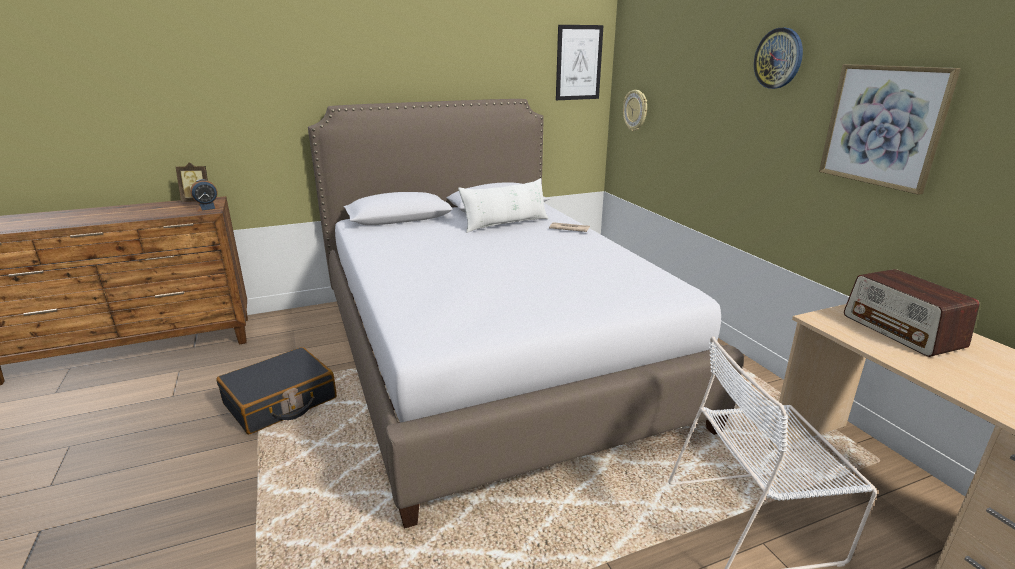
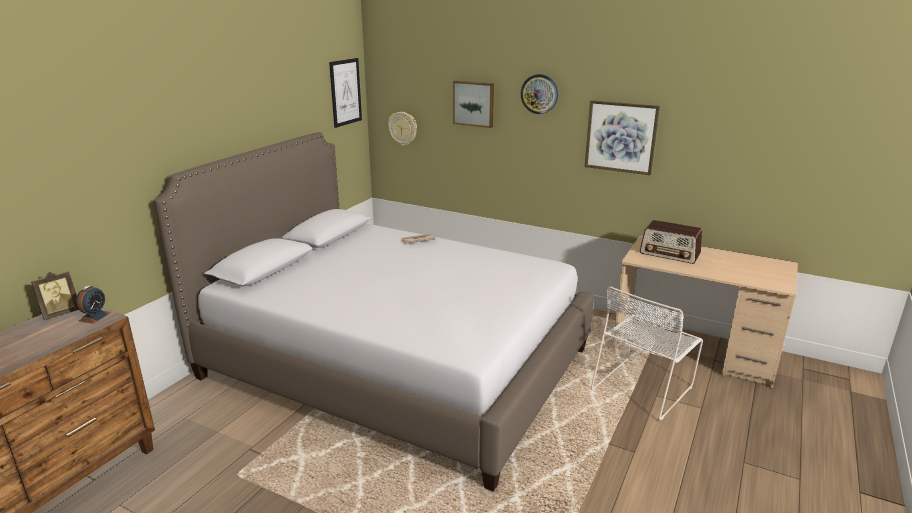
camera: 40 degrees left, 0 degrees up
(280, 402) = (277, 474): black suitcase -> none
(505, 224) = (365, 249): white pillow -> none
(703, 77) = (474, 103): none -> picture

